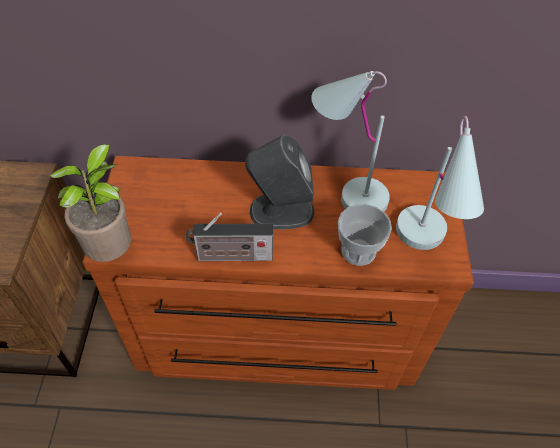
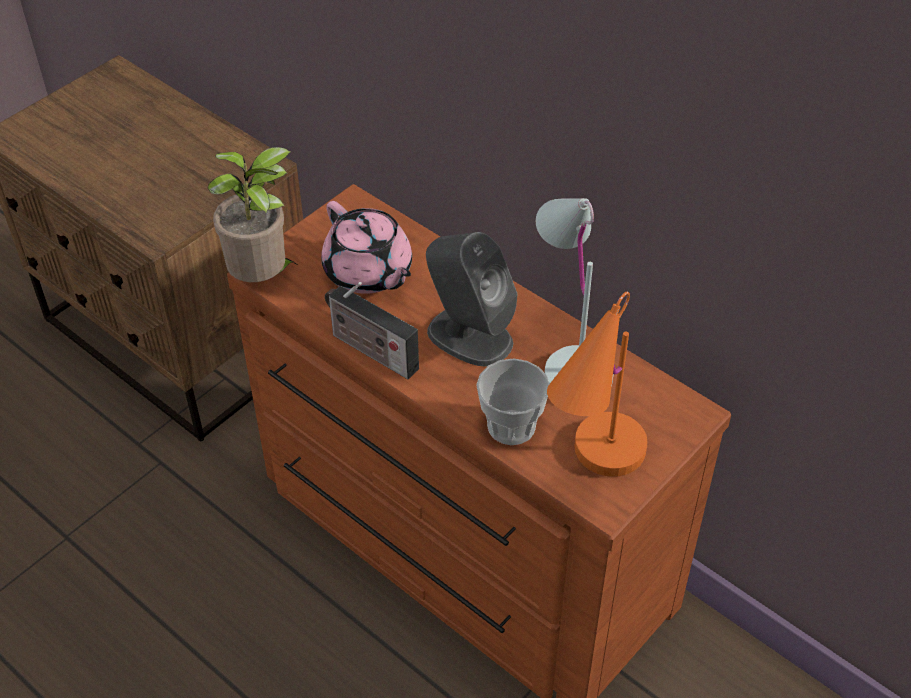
camera: 40 degrees right, 5 degrees down
(181, 207) = (369, 273): none -> pink teapot
(424, 249) = (591, 469): white table lamp -> orange table lamp

